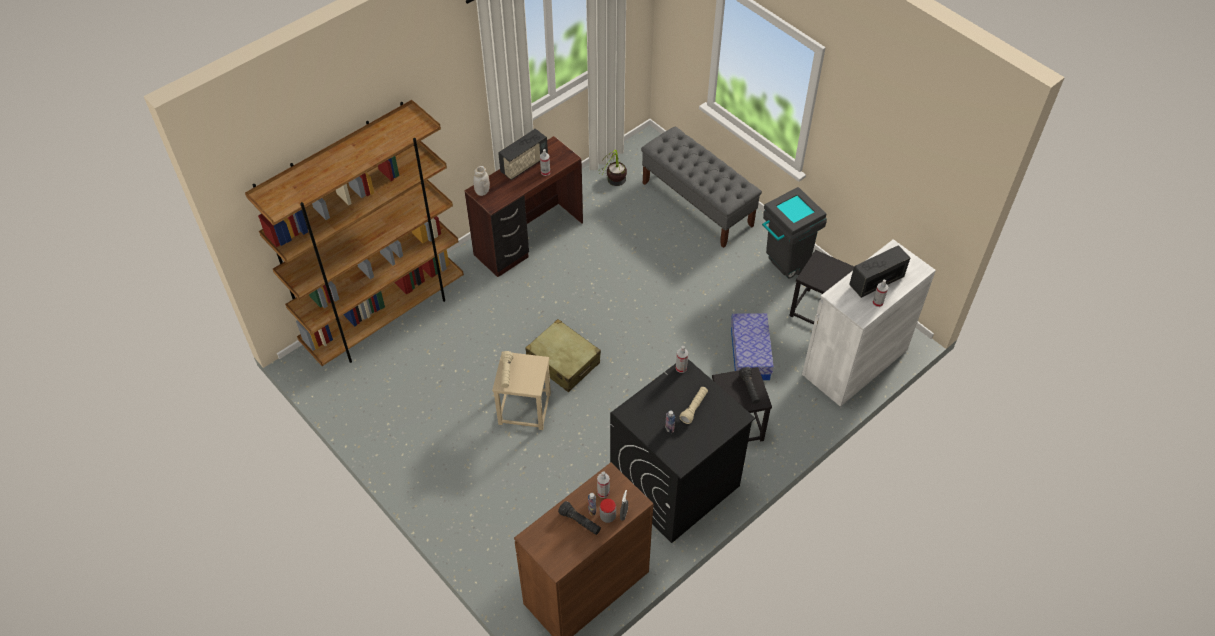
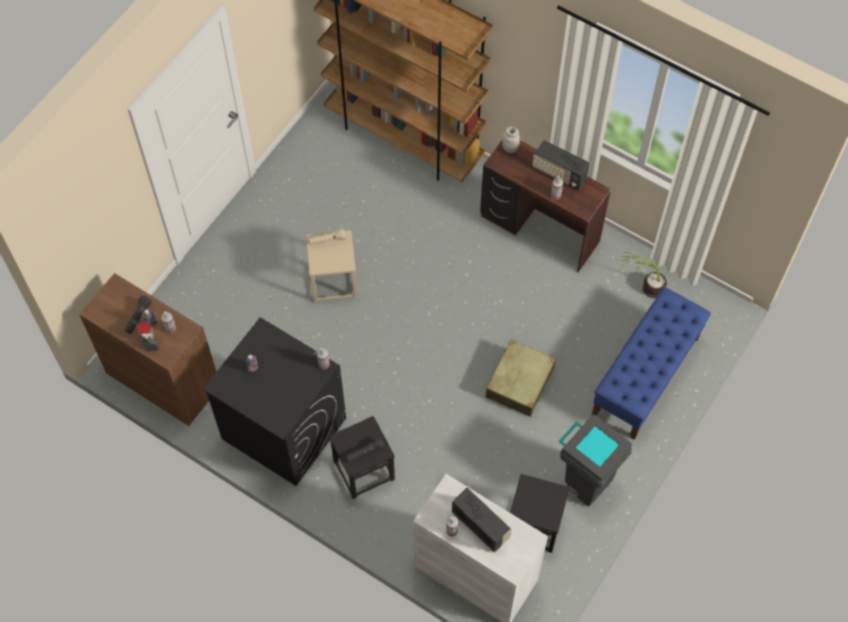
camera: 75 degrees right, 10 degrees up
(563, 362) = (395, 300): beige suitcase -> beige suitcase (520, 382)
(694, 408) = (281, 385): beige flashlight -> none
(697, 204) = (645, 376): grey bench -> blue bench
(750, 354) = (455, 467): storage box -> none

